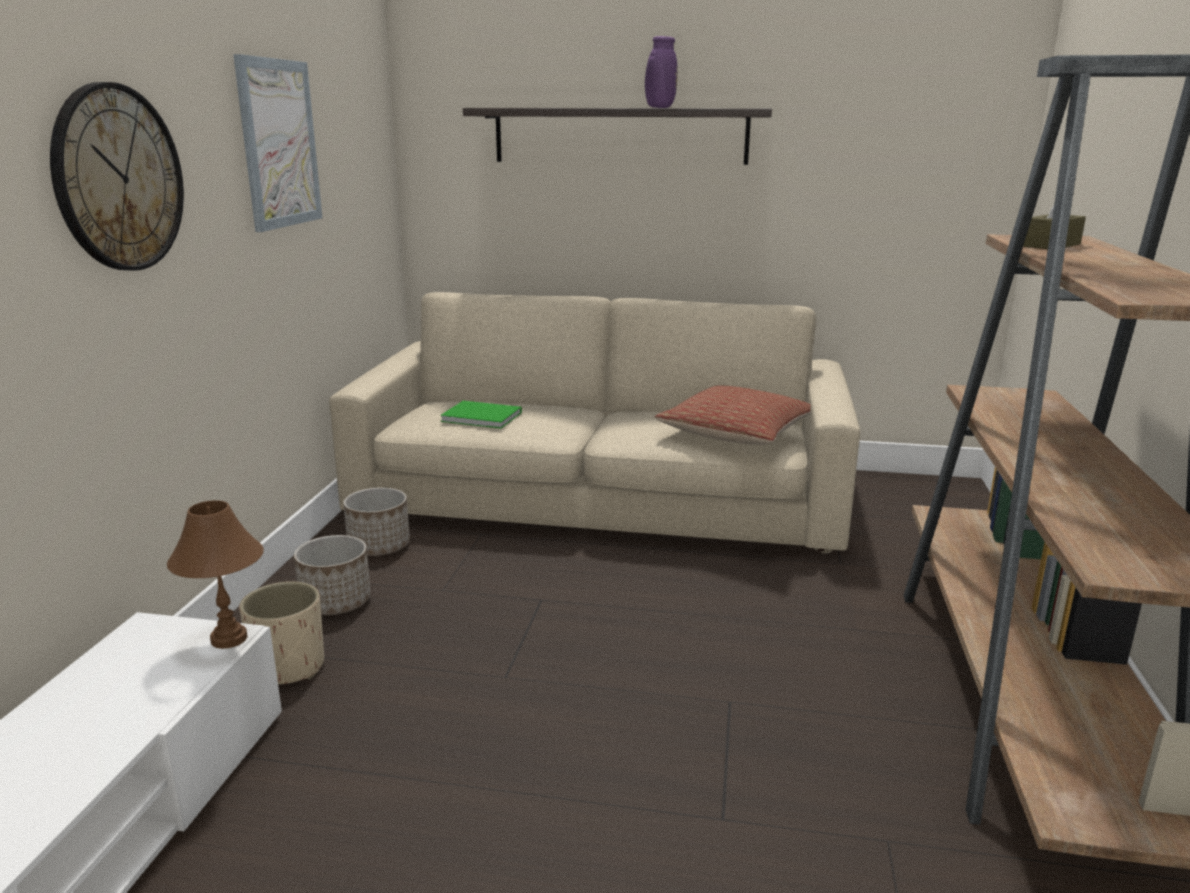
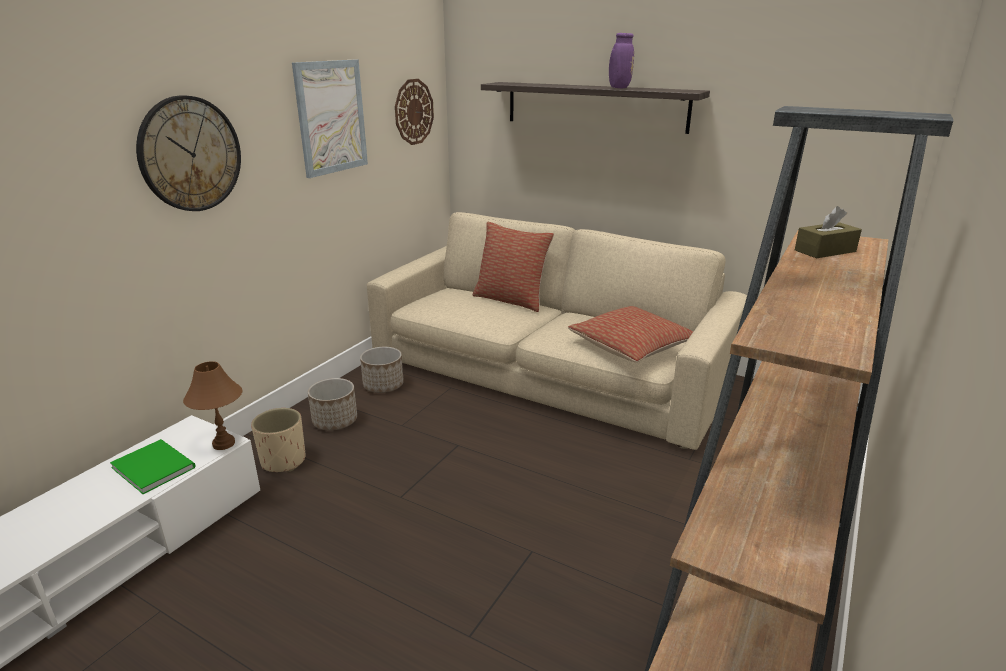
camera: 20 degrees right, 5 degrees up
(364, 148) = (413, 112): none -> wall clock
(480, 416) = (463, 306): green book -> green book (154, 466)
(534, 404) = (511, 299): none -> pillow

